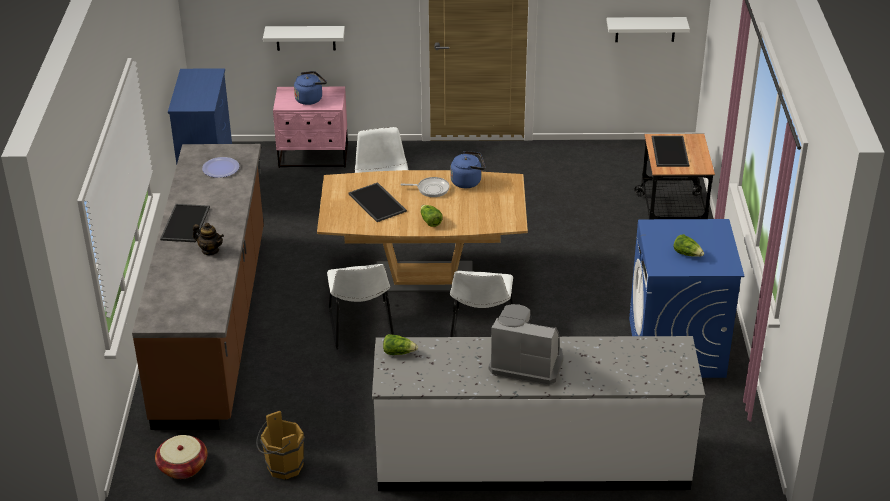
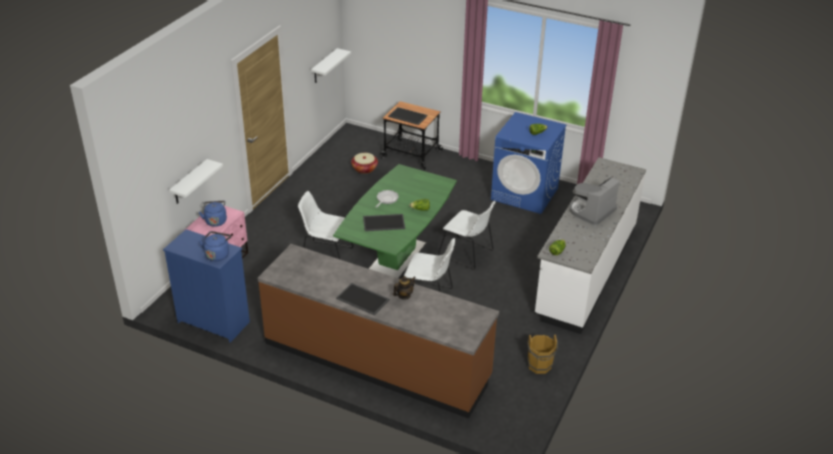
camera: 65 degrees left, 0 degrees up
(183, 467) = (514, 411): basket -> basket (364, 169)
(220, 168) = (306, 268): plate -> none
(424, 277) = (397, 257): brown dining table -> green dining table
(468, 181) = (390, 184): blue kettle -> blue kettle (217, 254)

